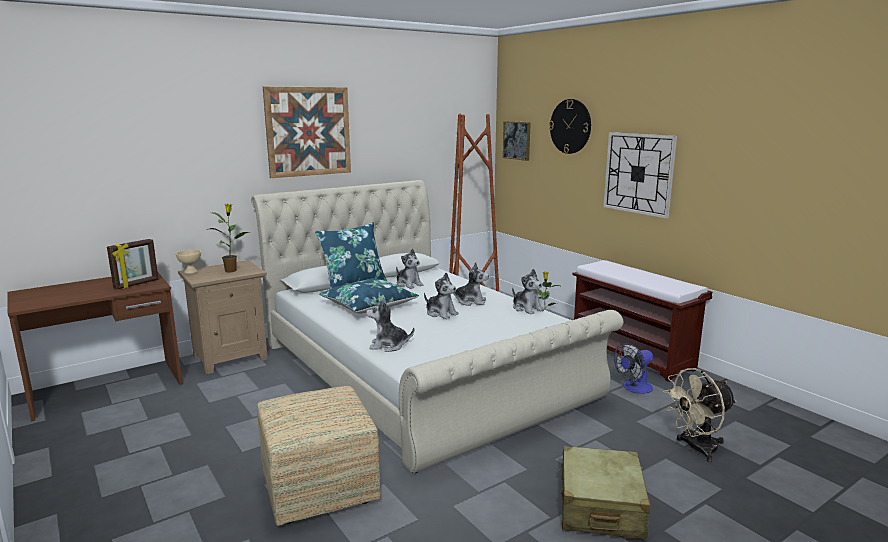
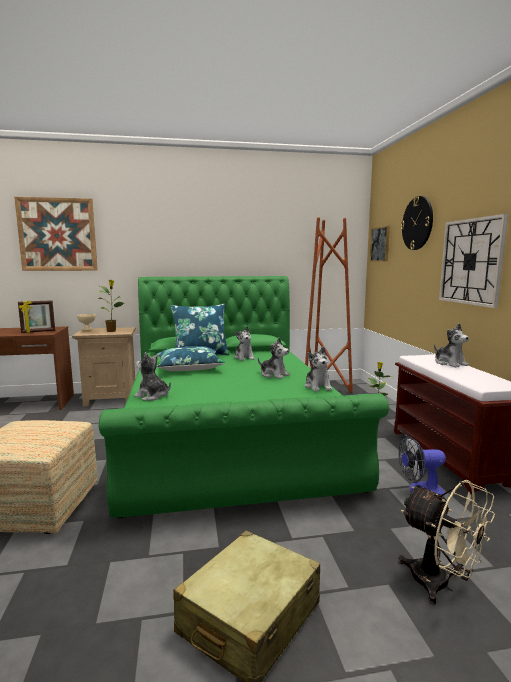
camera: 25 degrees right, 5 degrees down
(308, 131) = (189, 231): picture -> picture (57, 234)
(419, 369) = (228, 430): beige bed -> green bed
(441, 313) = (234, 380): plush toy -> plush toy (450, 363)
(696, 449) = (440, 584): beige fan -> beige fan turned 135 degrees counterclockwise

